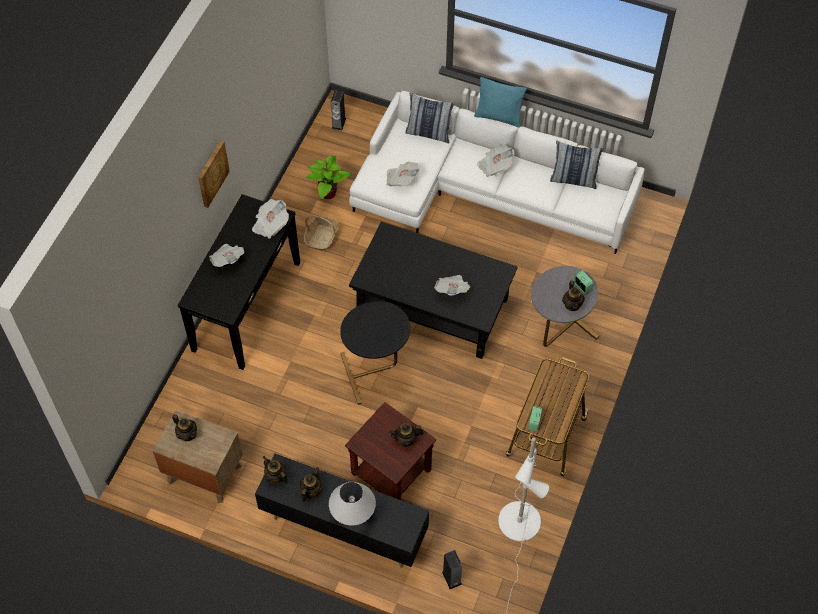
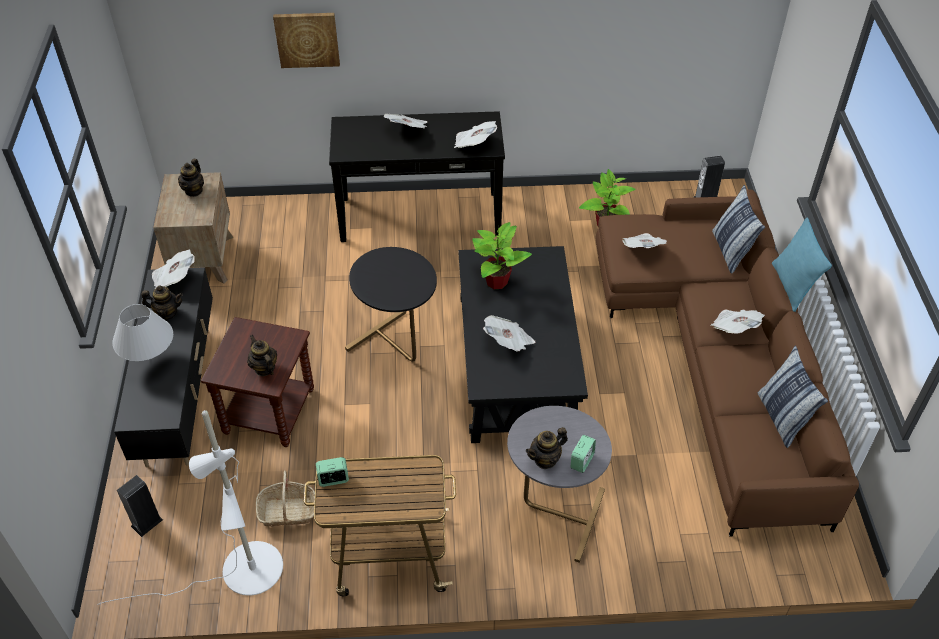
camera: 65 degrees right, 10 degrees down
(212, 173) = (457, 33): picture -> picture (307, 39)
(276, 477) = (174, 278): teapot -> newspaper
(321, 237) = (544, 241): basket -> basket (288, 511)
(393, 274) = (497, 281): none -> potted plant
(486, 192) = (717, 360): white sofa -> brown sofa

